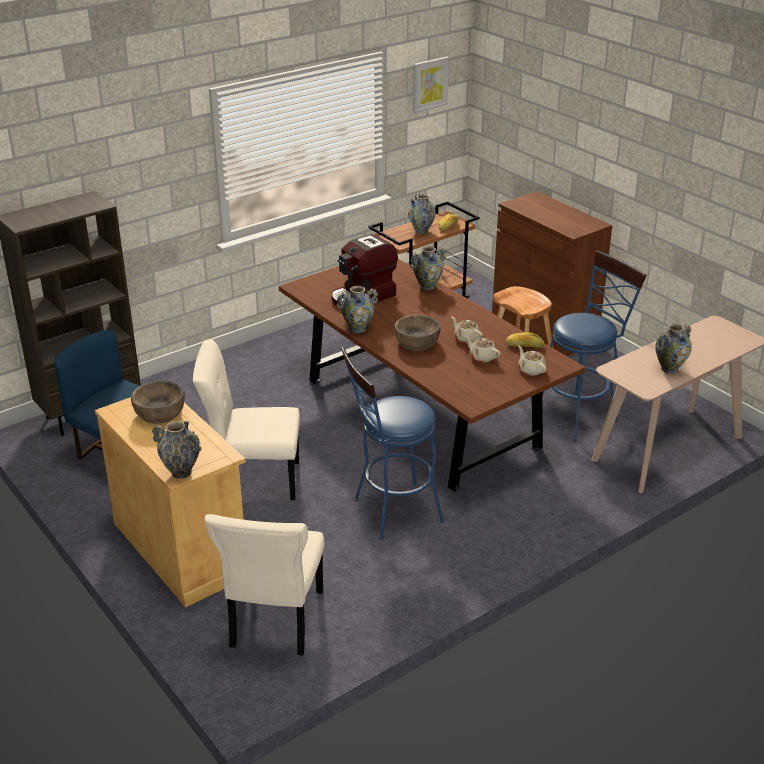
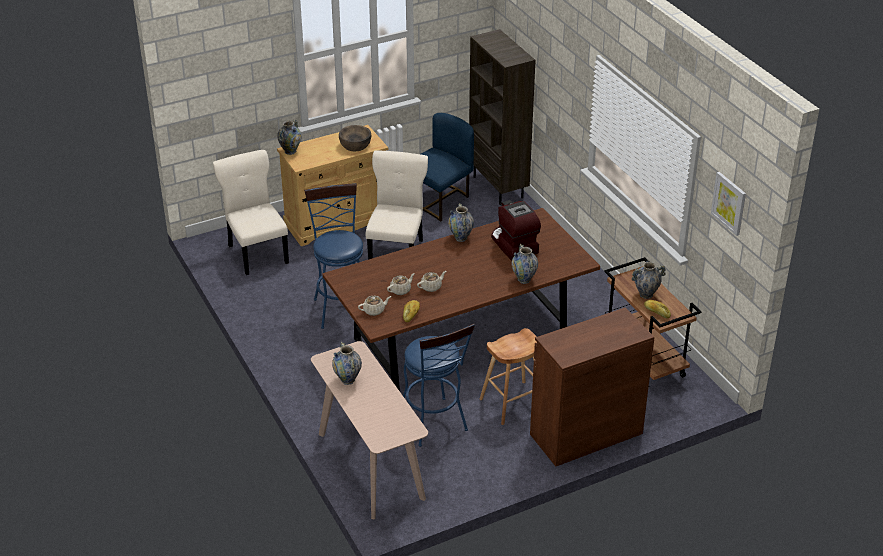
camera: 100 degrees right, 5 degrees up
(275, 622) = (257, 253): beige chair -> beige chair turned 45 degrees clockwise
(417, 342) = (432, 263): brown bowl -> none

